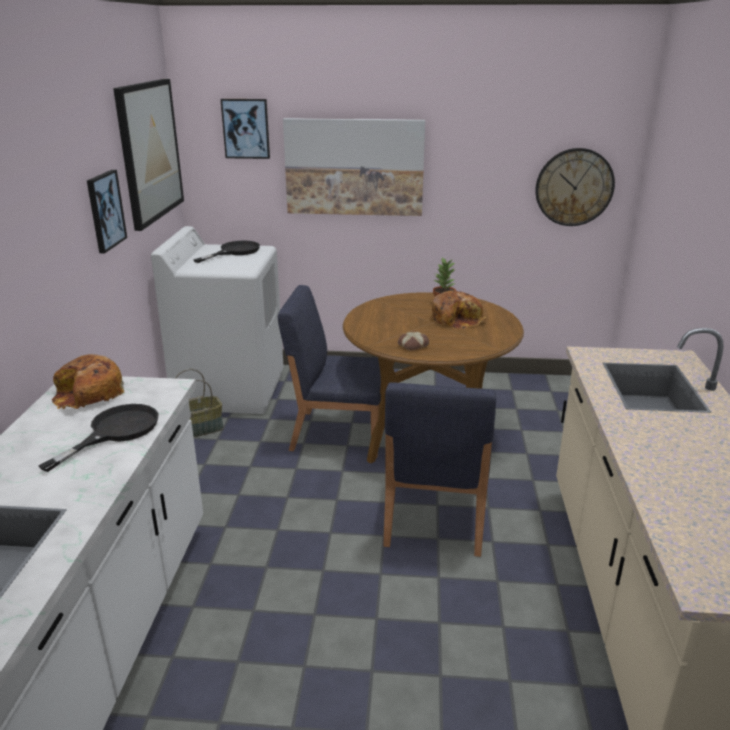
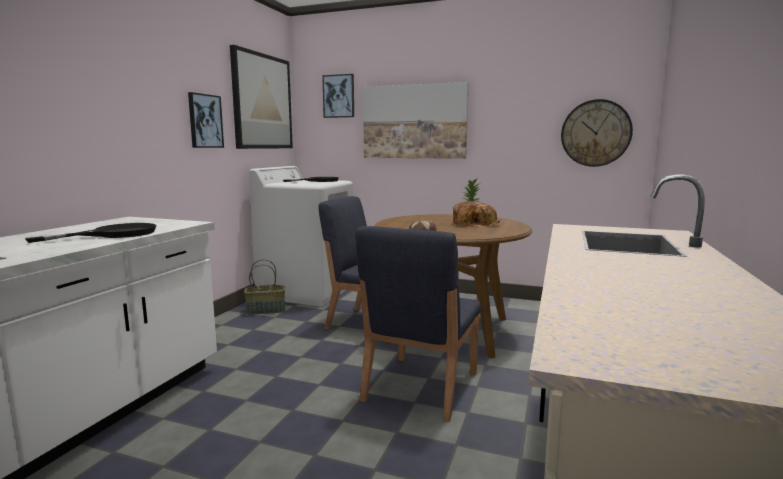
camera: 15 degrees right, 15 degrees down
(88, 395) = (126, 222): bread -> none

